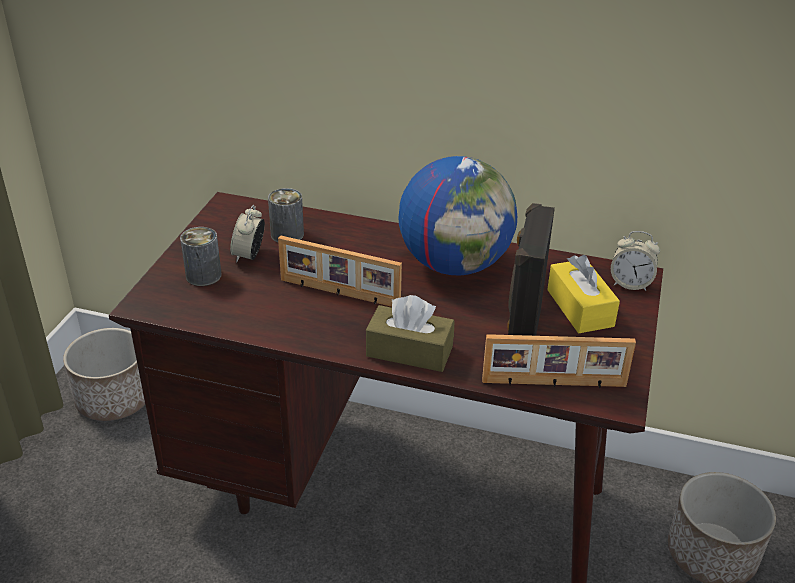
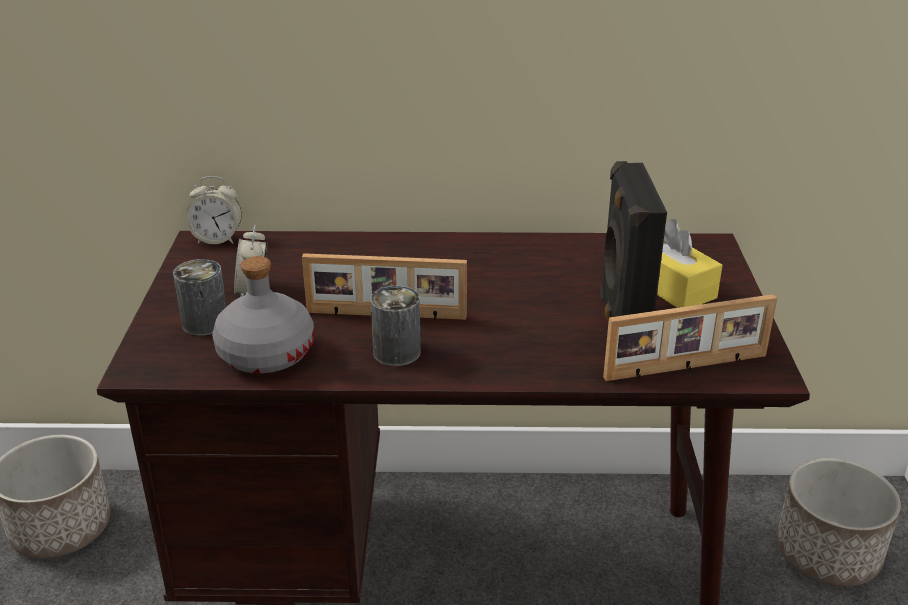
camera: 15 degrees left, 5 degrees down
(236, 309) = (265, 354): none -> grey bottle
(287, 234) = (290, 263): can -> can (396, 352)
(409, 351) = (503, 363): brown tissue box -> none
(455, 264) = (506, 264): globe -> none
(630, 283) = (708, 253): alarm clock -> alarm clock (217, 239)

